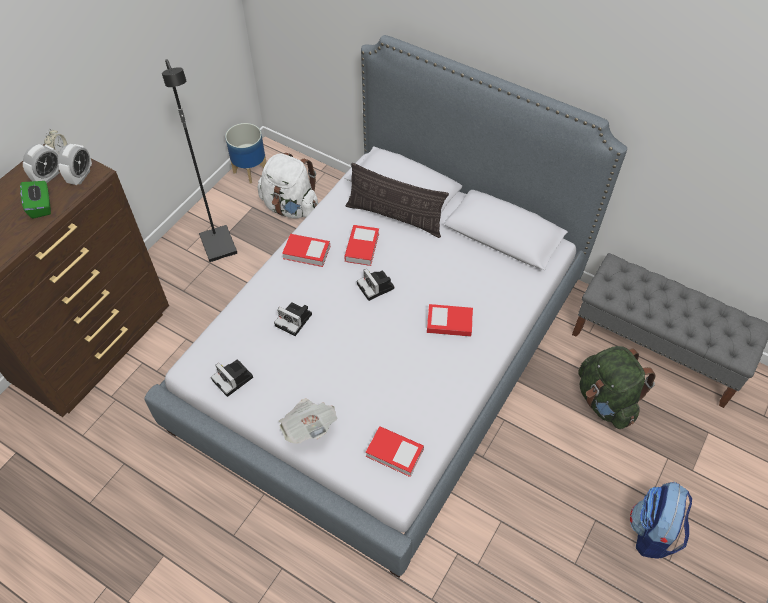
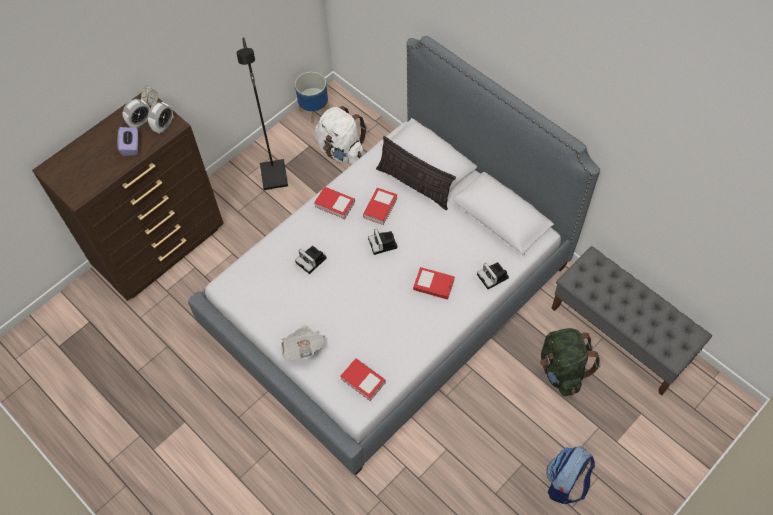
camera: 15 degrees right, 5 degrees up
(41, 206) = (131, 146): green tissue box -> purple tissue box
(234, 379) = (255, 300): camera -> camera (493, 277)

